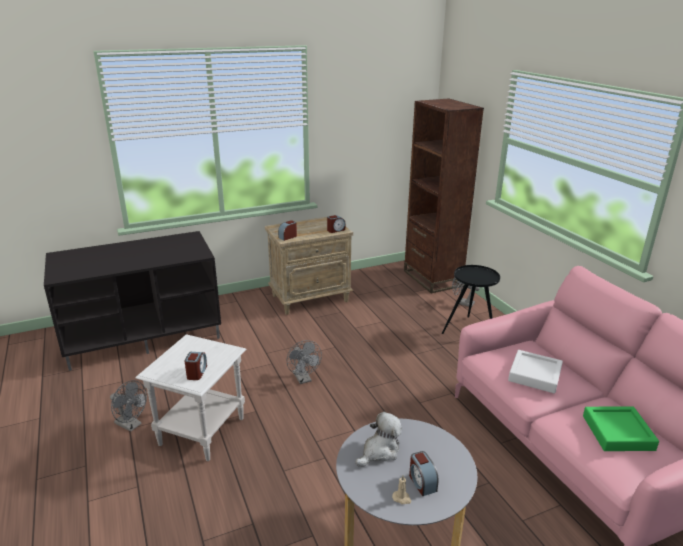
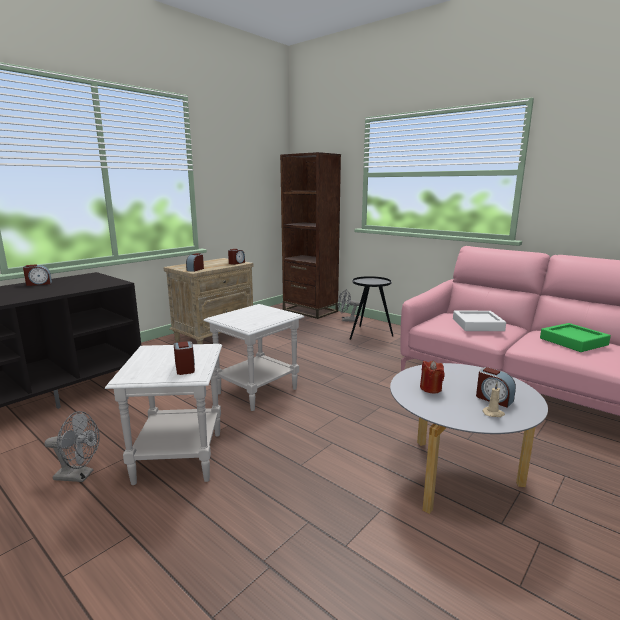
camera: 25 degrees left, 10 degrees down
(146, 244) = (39, 284): none -> alarm clock
(303, 379) = (257, 391): grey fan -> white side table
(379, 451) = (430, 388): plush toy -> red candle

